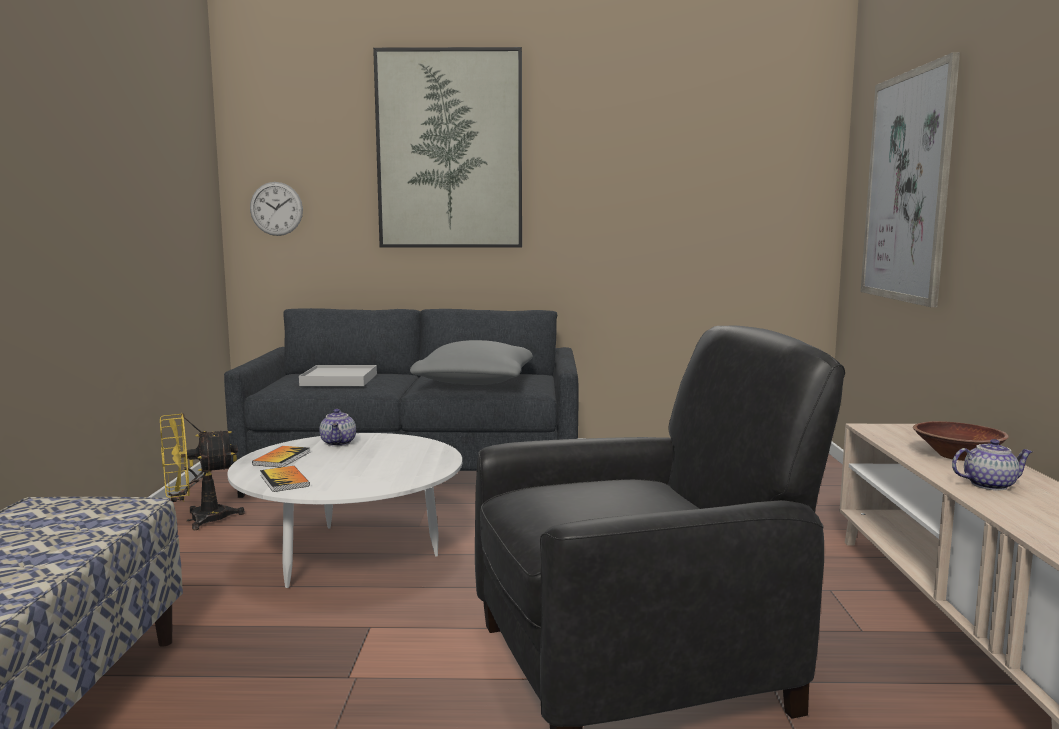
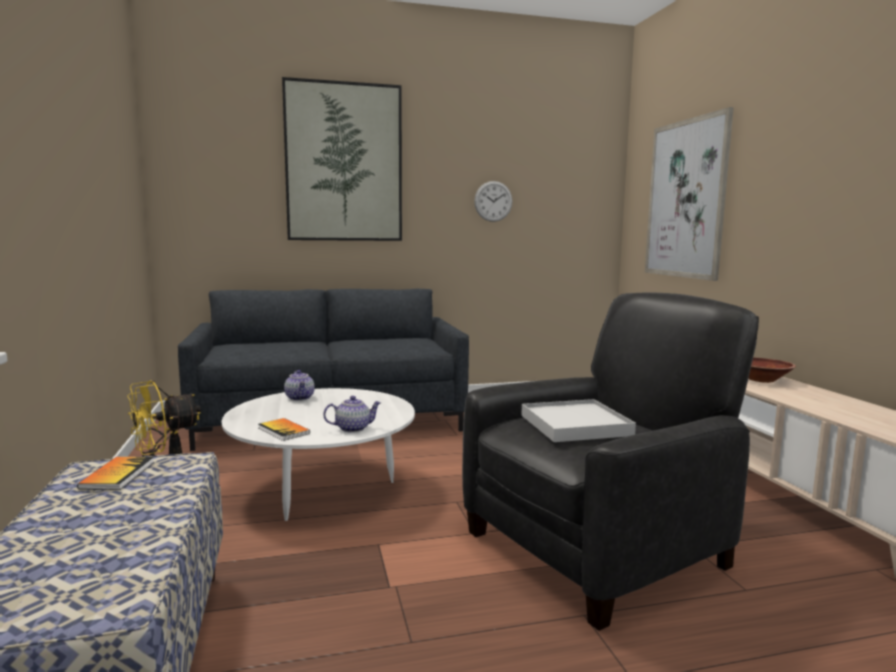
camera: 15 degrees left, 0 degrees up
(276, 209) = (196, 207): wall clock -> wall clock (493, 201)
(282, 458) = (263, 413): book -> book (118, 475)
(339, 380) = (271, 347): white tray -> white tray (575, 425)
(475, 382) = (384, 345): grey pillow -> none
(989, 485) = (801, 397): teapot -> teapot (353, 428)

